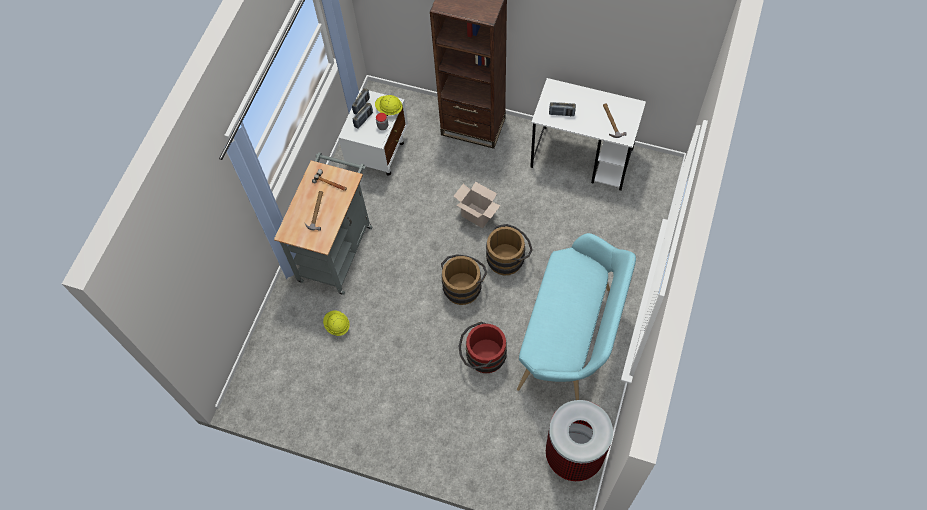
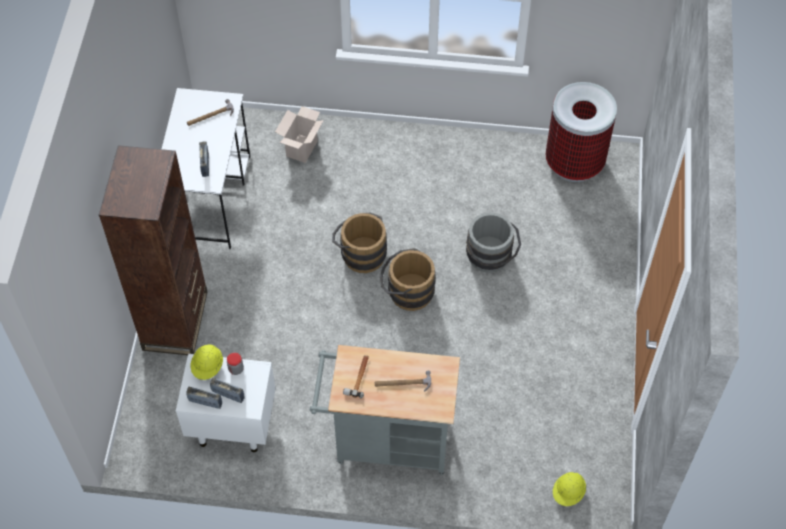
camera: 105 degrees left, 5 degrees down
(337, 326) = (491, 415): yellow hard hat -> yellow hard hat (568, 493)
(478, 215) = (308, 293): cardboard box -> cardboard box (301, 147)
(482, 356) = (490, 258): red bucket -> grey bucket
(571, 338) = (447, 180): turquoise bench -> none

